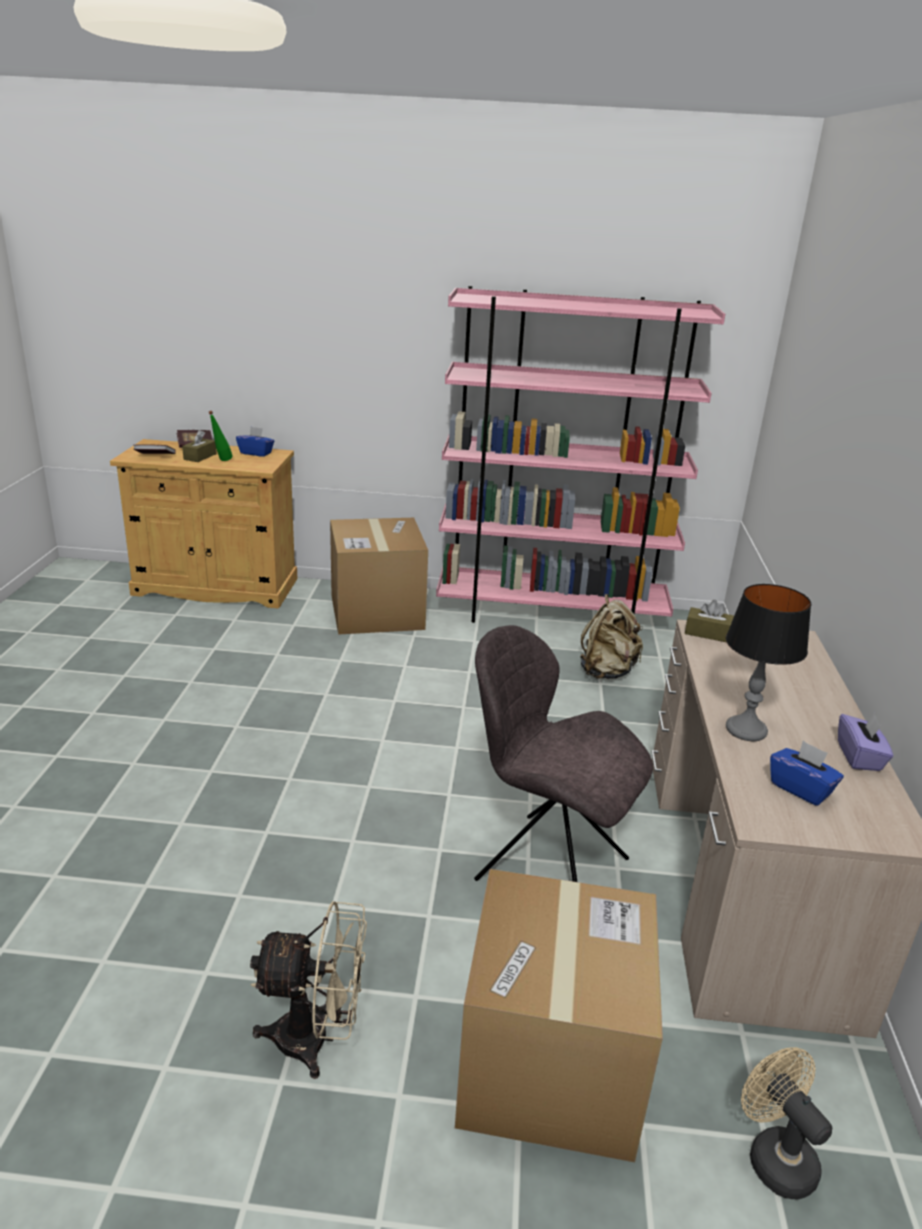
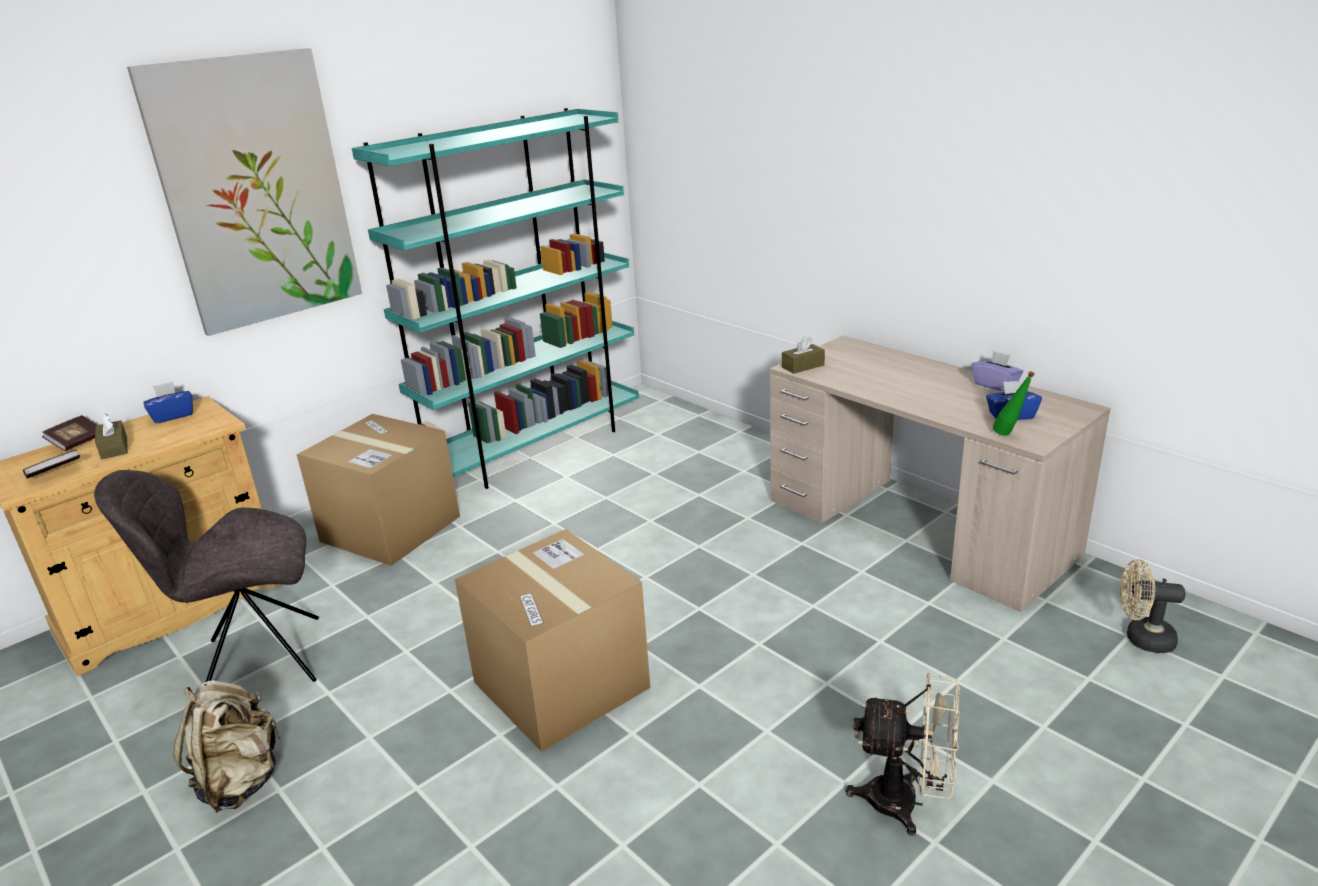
camera: 45 degrees left, 0 degrees up
(221, 461) = (154, 439): green bottle -> green bottle (1009, 436)
(316, 1039) = (906, 803): beige fan -> beige fan turned 60 degrees clockwise
(370, 305) = (256, 192): none -> picture
(547, 866) = (830, 601): grey chair -> grey chair (255, 662)
(550, 1065) = (1015, 693): cardboard box -> cardboard box (561, 685)
(551, 614) = (535, 448): pink bookcase -> turquoise bookcase
(607, 671) = (644, 463): beige backpack -> beige backpack (240, 781)
(746, 730) = (932, 404): table lamp -> none

